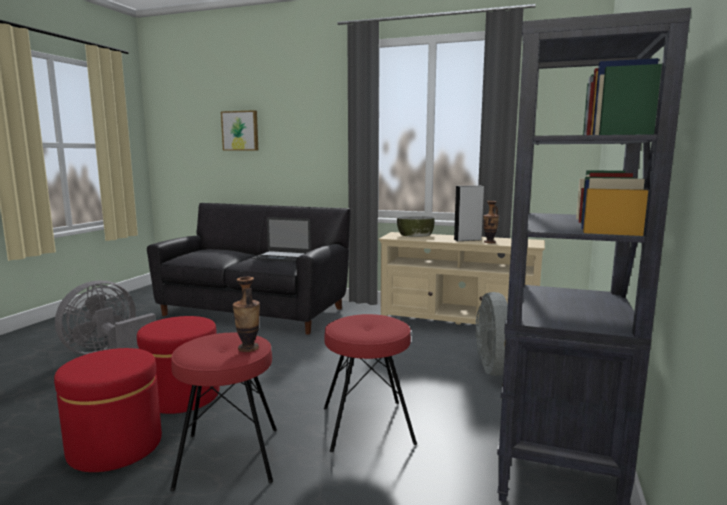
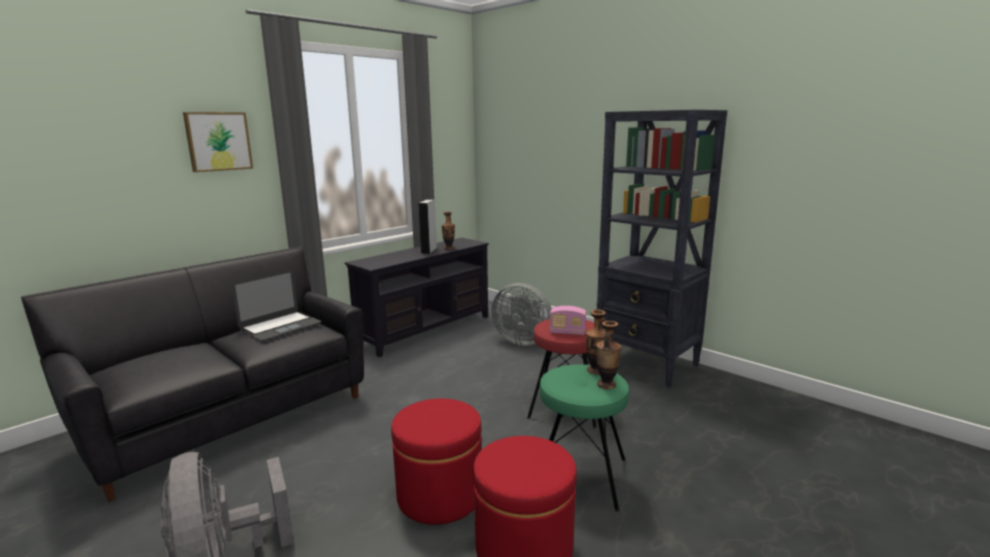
camera: 65 degrees left, 5 degrees up
(212, 356) = (606, 385): none -> vase
(228, 457) = (580, 476): red stool -> green stool
(240, 131) = (66, 157): picture -> picture (218, 141)
(347, 326) = (567, 332): none -> radio
(415, 235) = (380, 258): bowl -> none
(457, 325) = (425, 330): beige tv stand -> black tv stand

